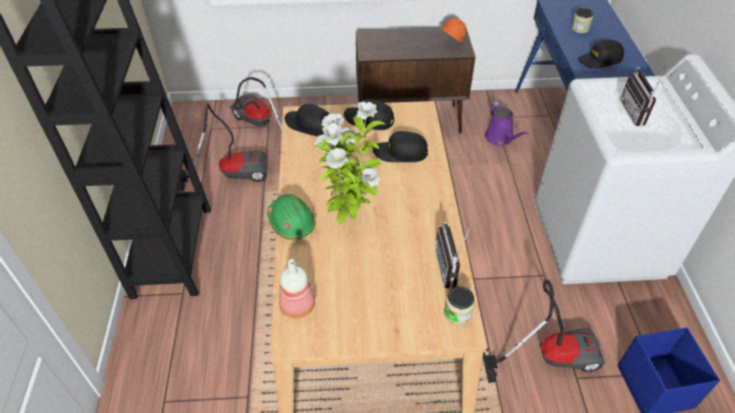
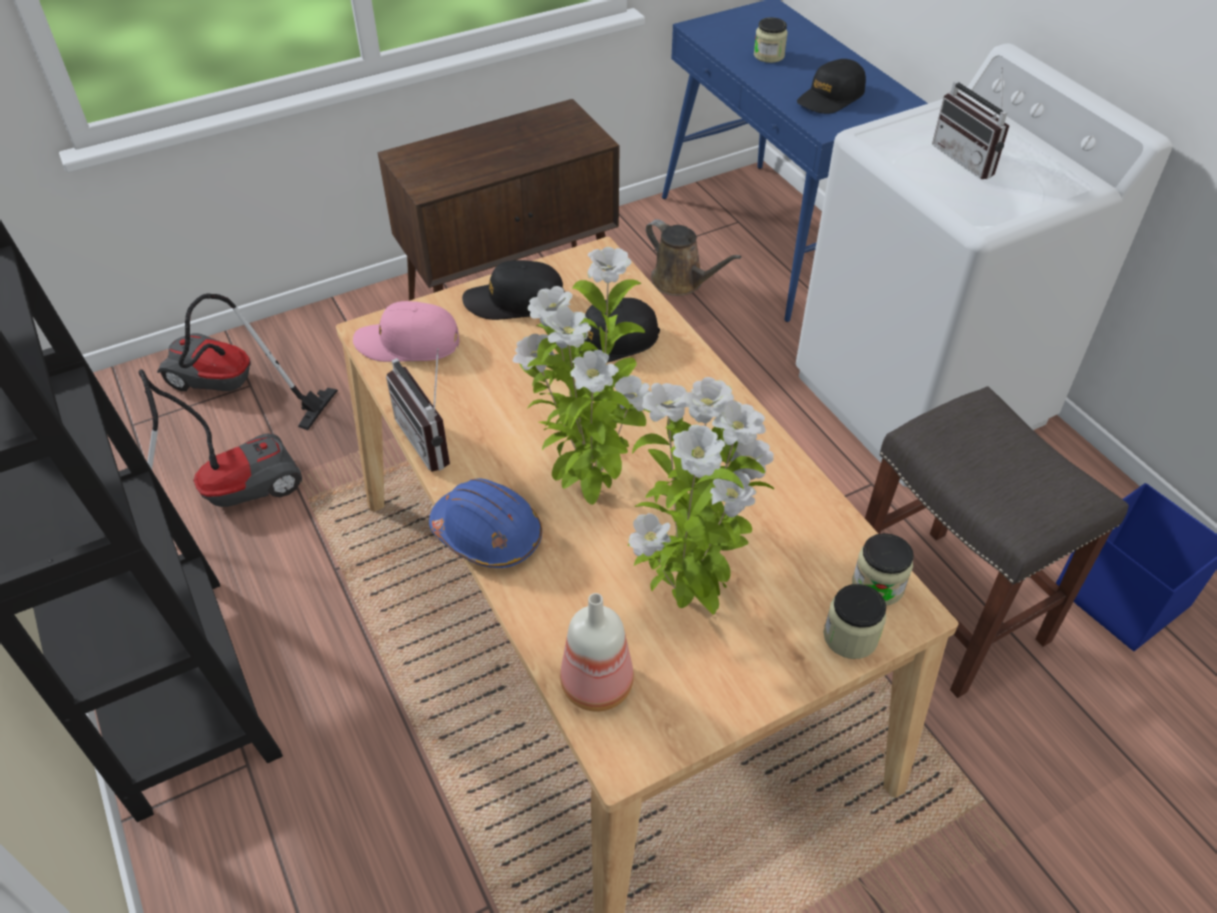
camera: 25 degrees left, 0 degrees up
(291, 222) = (487, 535): green hard hat -> blue hard hat
(309, 124) = (408, 343): black cap -> pink cap
(361, 283) = (685, 598): none -> potted plant
(427, 331) = (850, 636): none -> jar
(451, 45) = (565, 135): orange hard hat -> none
(451, 268) = (820, 513): radio -> radio (433, 439)
(500, 138) = (681, 282): purple watering can -> brown watering can
(549, 355) = (949, 610): vacuum cleaner -> grey stool

